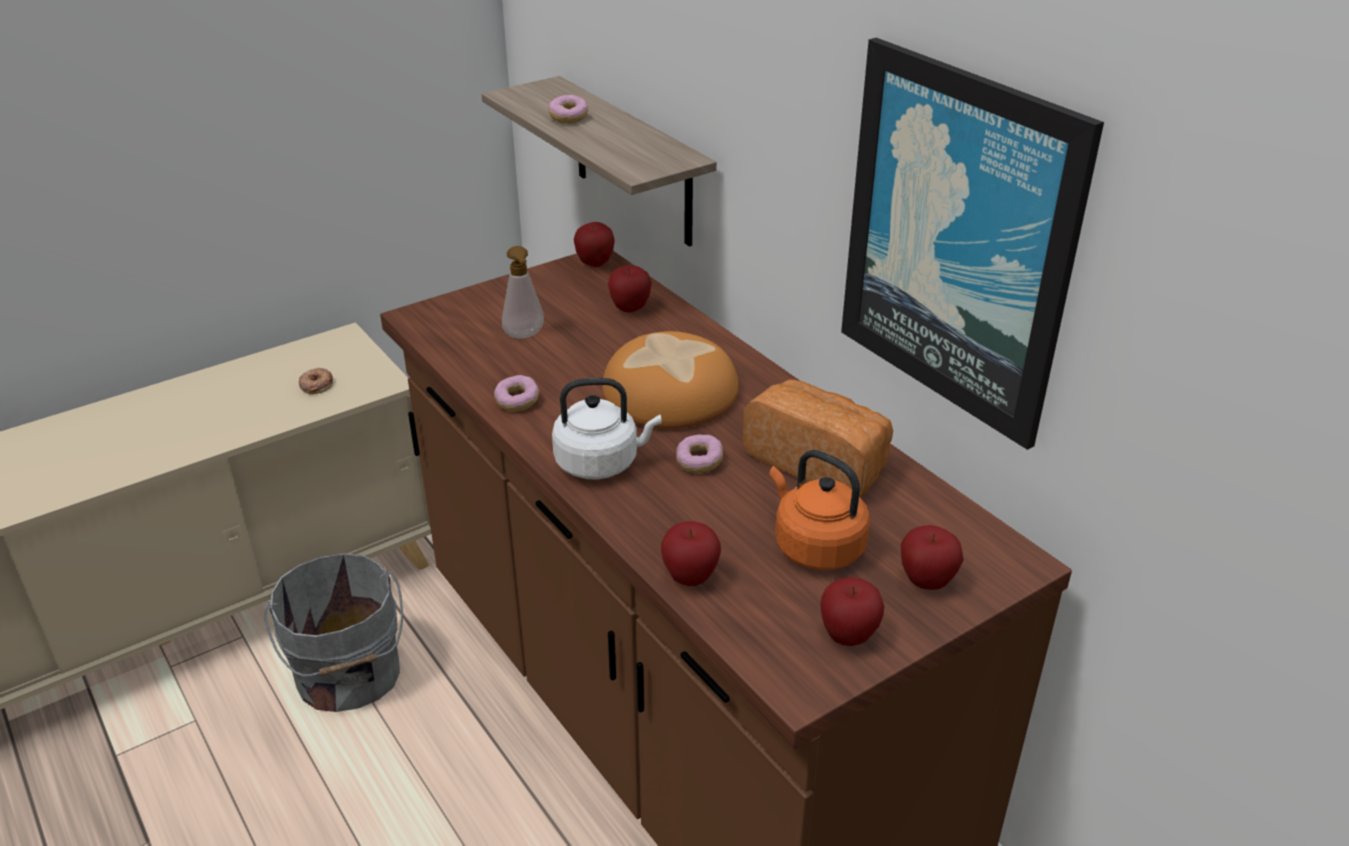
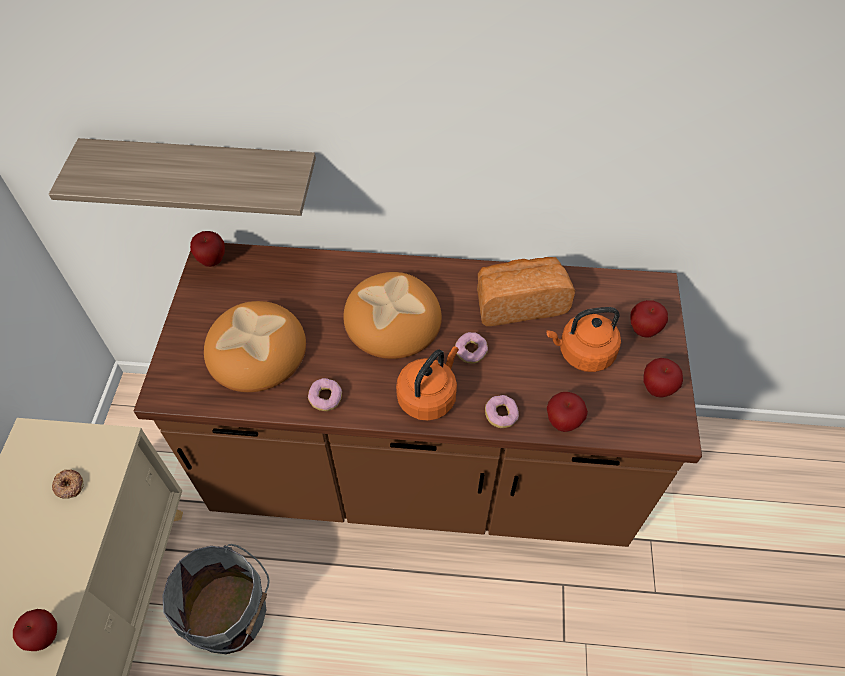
camera: 50 degrees left, 20 degrees up
(525, 336) = (256, 349): soap dispenser -> bread
(568, 118) = (159, 176): donut -> donut (501, 415)
(601, 463) = (428, 396): white kettle -> orange kettle
(630, 309) = (285, 279): apple -> apple (45, 636)
(959, 241) = (575, 140): picture -> none

